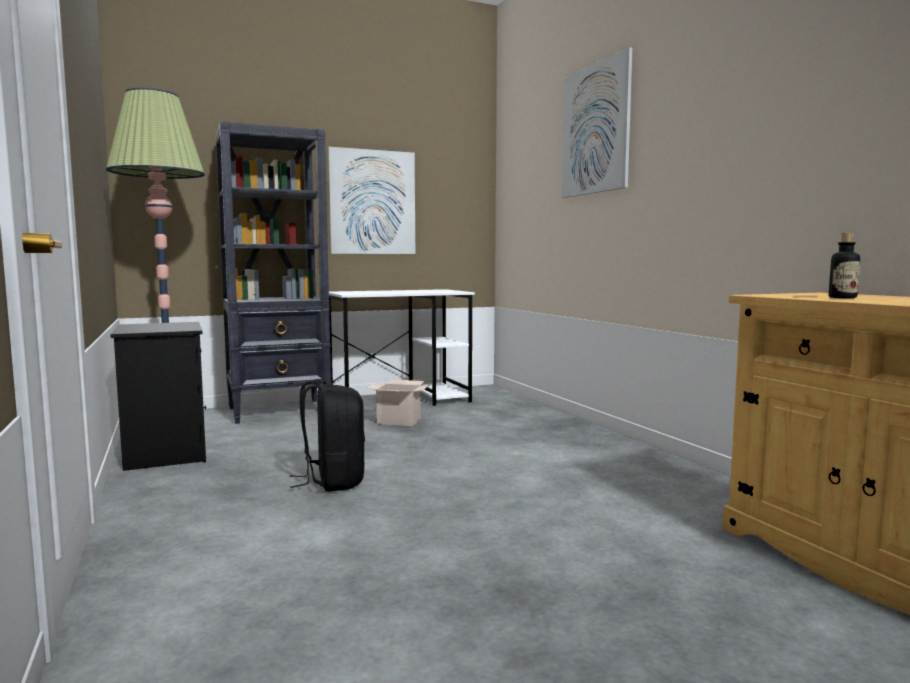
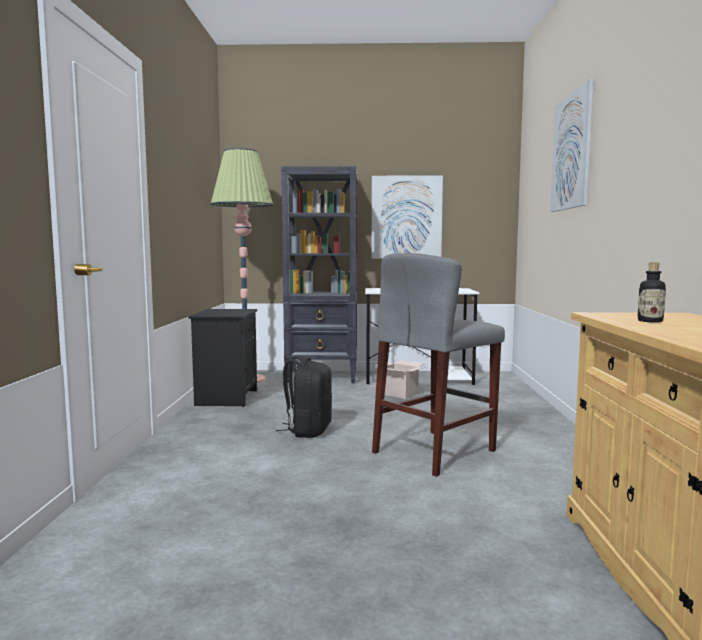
camera: 25 degrees right, 0 degrees up
(514, 482) = (435, 451): none -> grey stool

